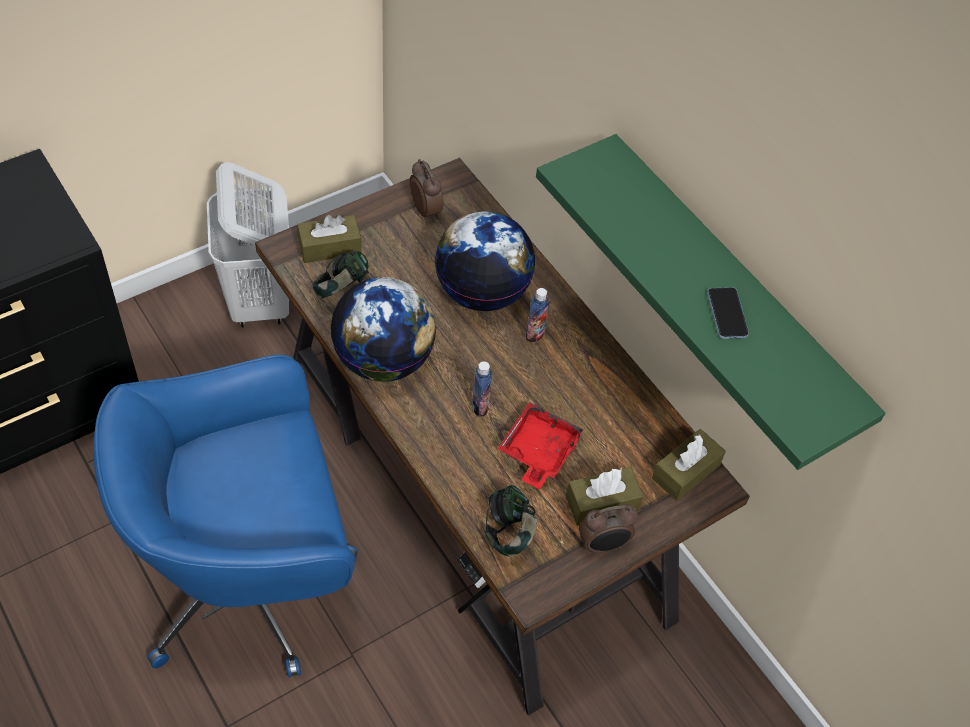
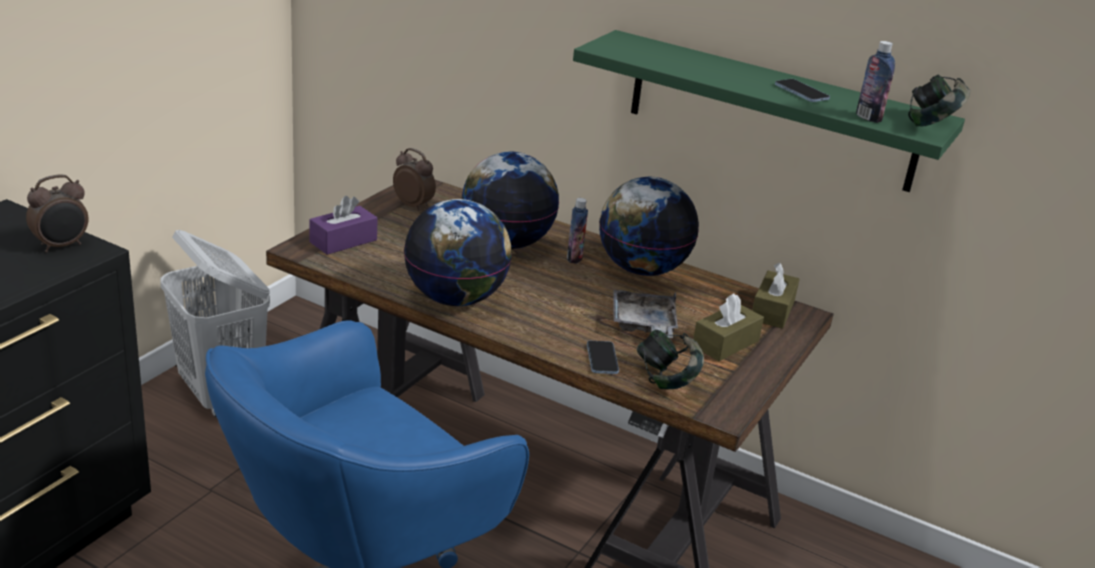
camera: 25 degrees left, 25 degrees down
(330, 247) = (343, 241): brown tissue box -> purple tissue box
(341, 290) = (377, 264): headphones -> headphones (931, 126)
(467, 485) = (602, 359): none -> phone
(480, 406) = (567, 309): bottle -> bottle (868, 117)
(538, 451) = (643, 325): red tray -> grey tray
(592, 370) = (641, 269): none -> globe
(603, 545) = (751, 368): alarm clock -> alarm clock (62, 246)

